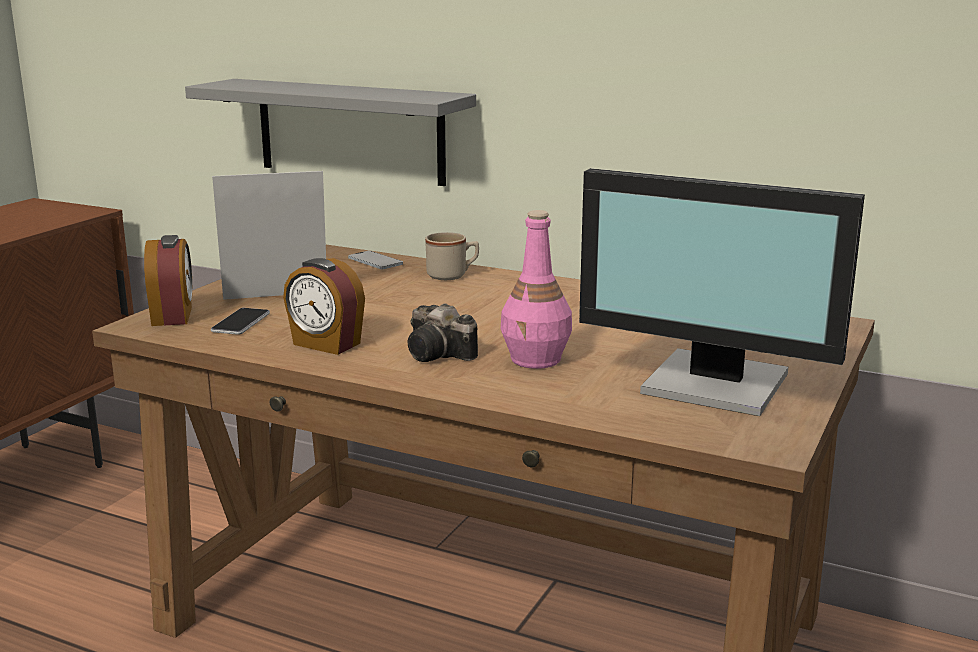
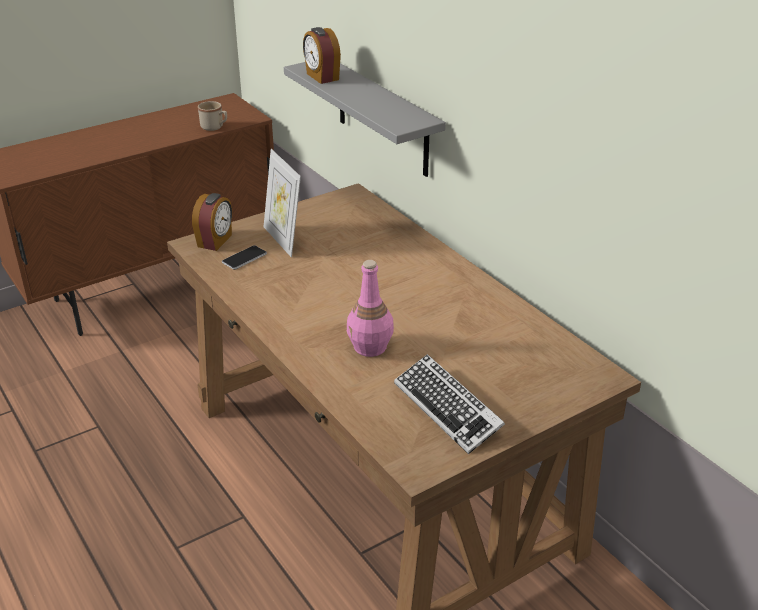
camera: 30 degrees right, 15 degrees up
(276, 298) = (283, 240): picture frame -> picture frame turned 135 degrees counterclockwise
(325, 344) = (270, 294): alarm clock -> alarm clock (321, 77)
(375, 261) = (375, 216): phone -> none
(440, 355) = (322, 324): camera -> none
(452, 275) = (408, 246): beige mug -> beige mug (215, 127)
(715, 386) = (447, 409): monitor -> keyboard

